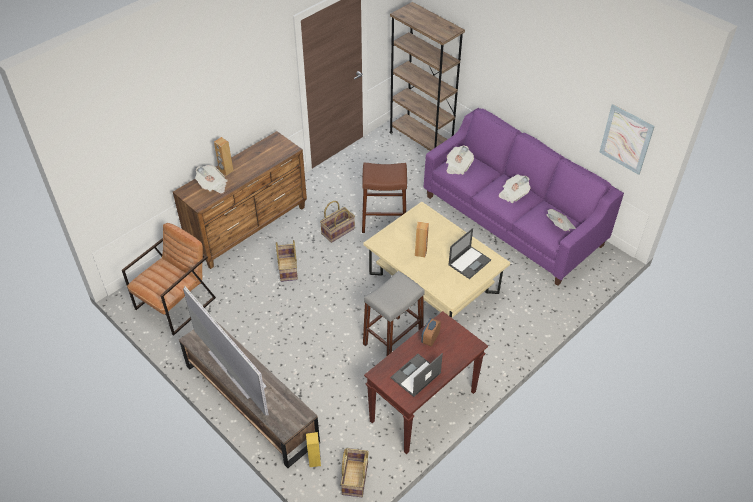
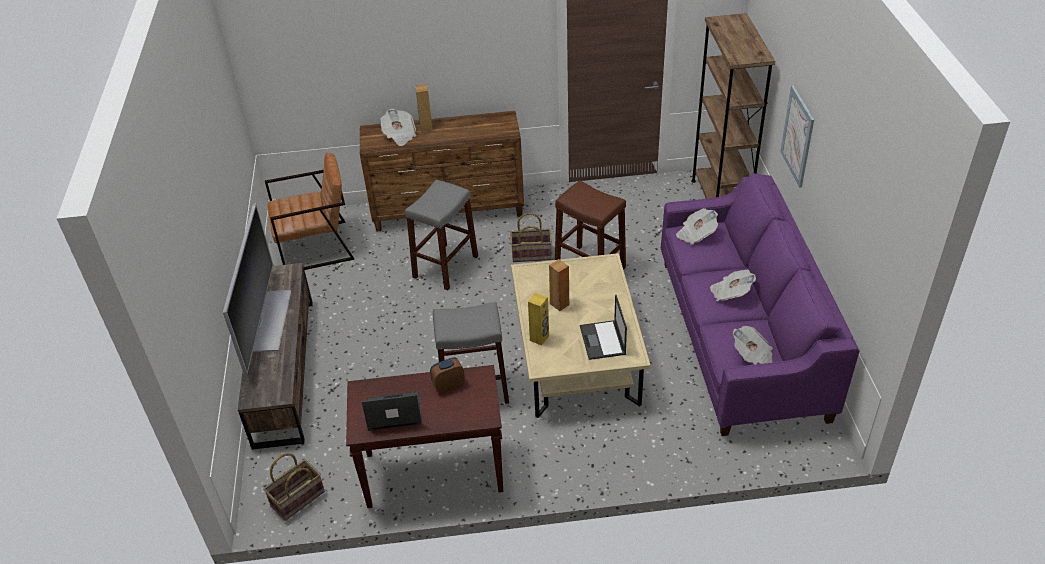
camera: 40 degrees right, 5 degrees down
(288, 269) = (445, 267): basket -> grey stool
(315, 461) = (281, 458): yellow speaker -> yellow speaker (539, 338)
(469, 262) = (603, 341): laptop -> laptop turned 90 degrees clockwise
(626, 139) = (875, 268): picture -> picture (797, 136)

